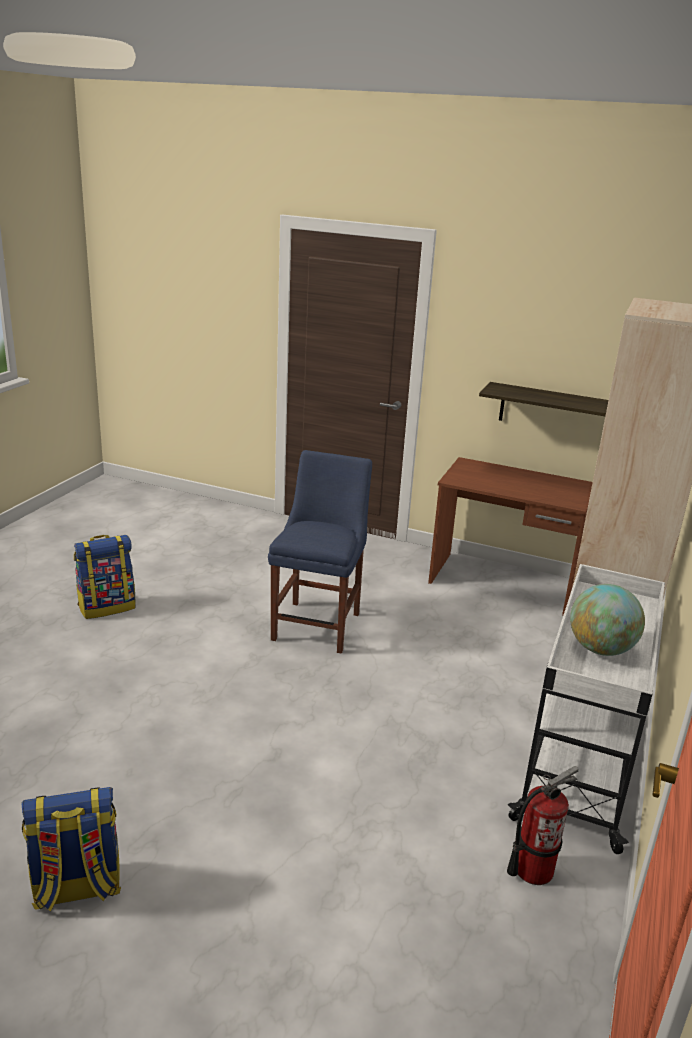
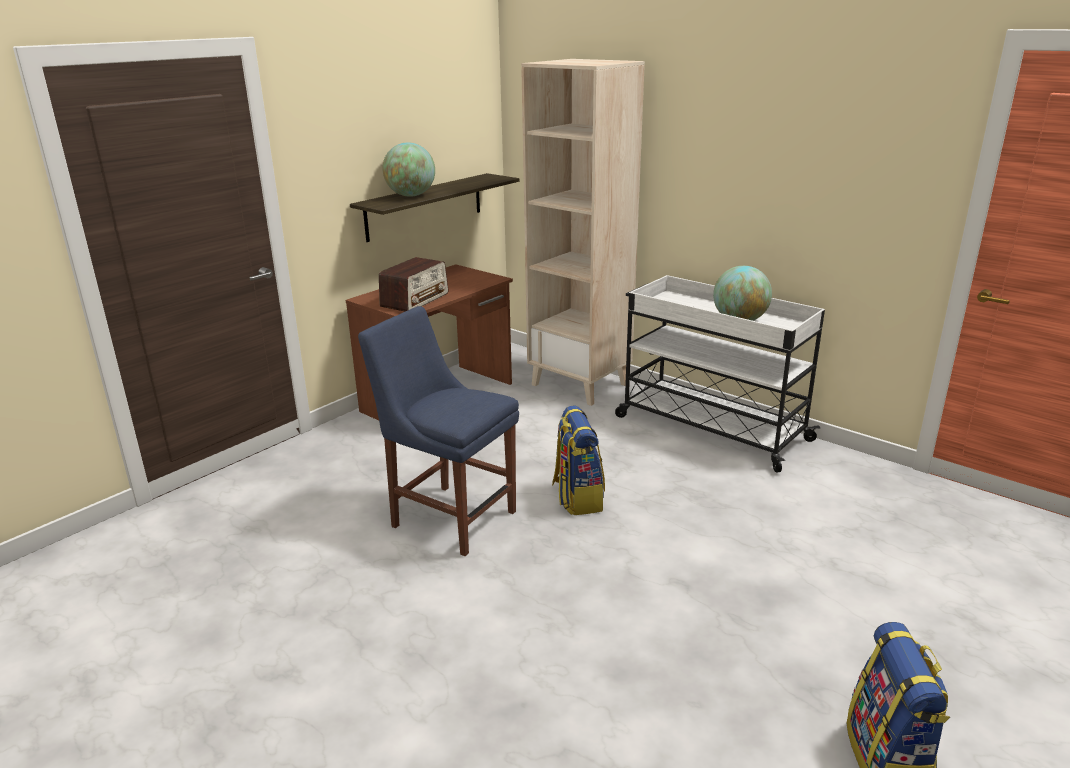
camera: 70 degrees left, 0 degrees up
(107, 606) = (283, 708): backpack -> backpack (577, 497)
(483, 480) = (415, 300): none -> radio
(532, 869) = (830, 477): fire extinguisher -> none
(540, 394) = (411, 195): none -> globe

